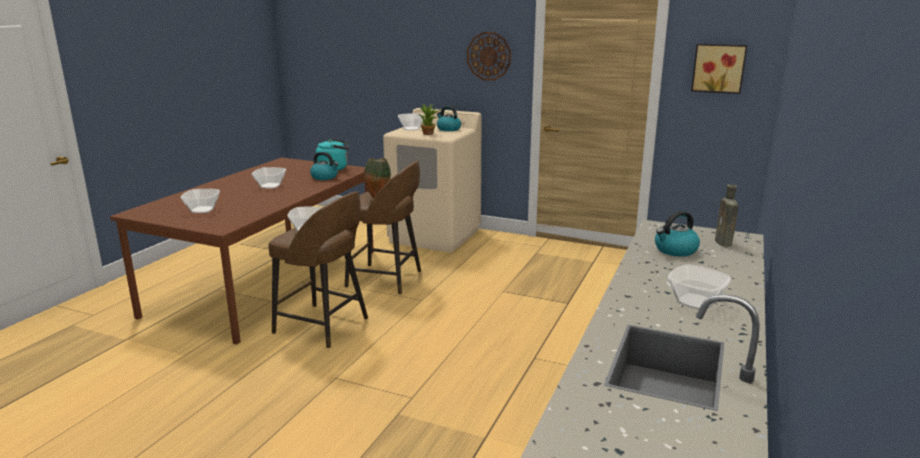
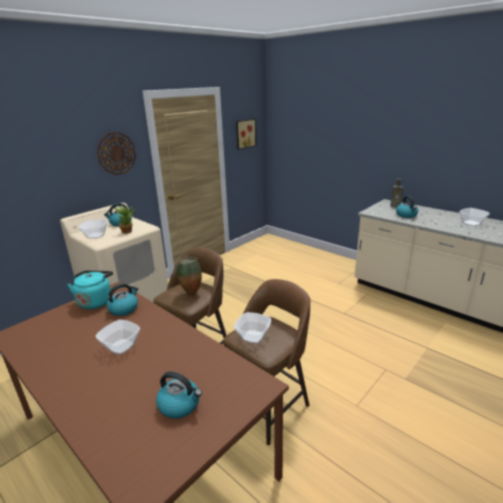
camera: 70 degrees left, 5 degrees up
(203, 210) = (180, 405): bowl -> kettle

